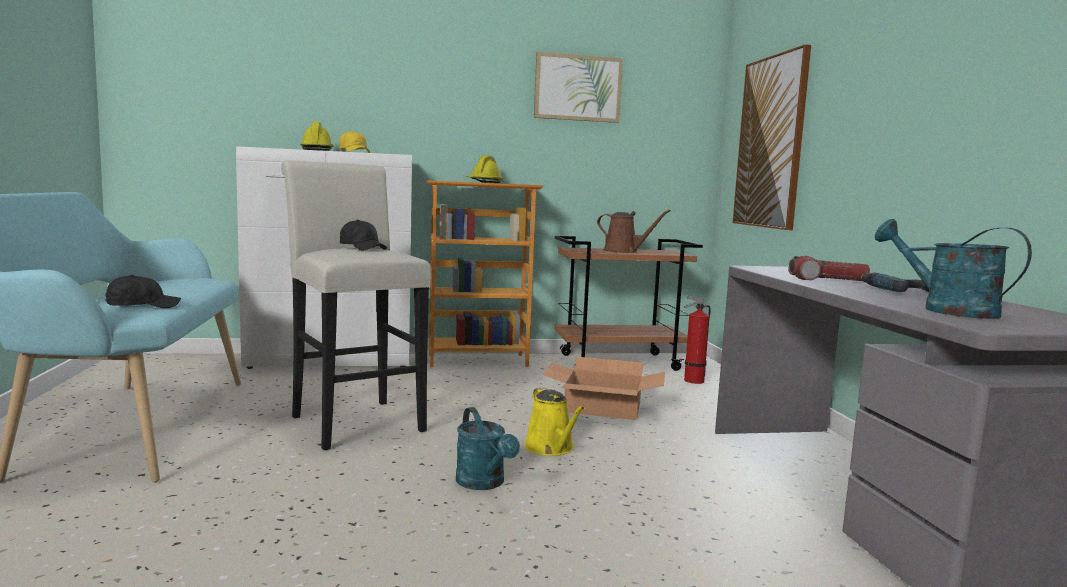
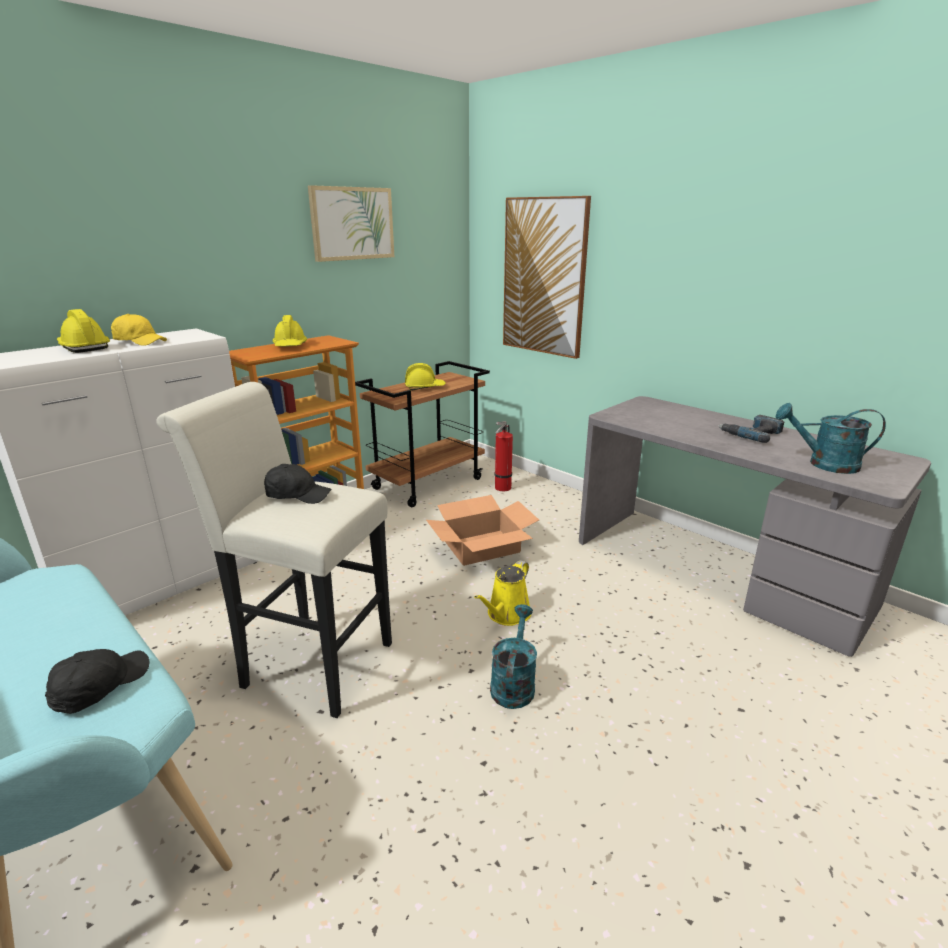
camera: 35 degrees left, 15 degrees up
(484, 483) = (513, 683): turquoise watering can -> turquoise watering can turned 105 degrees counterclockwise
(551, 448) = (506, 615): yellow watering can -> yellow watering can turned 90 degrees clockwise
(624, 251) = (424, 387): brown watering can -> yellow hard hat
(827, 280) = (690, 429): flashlight -> none

